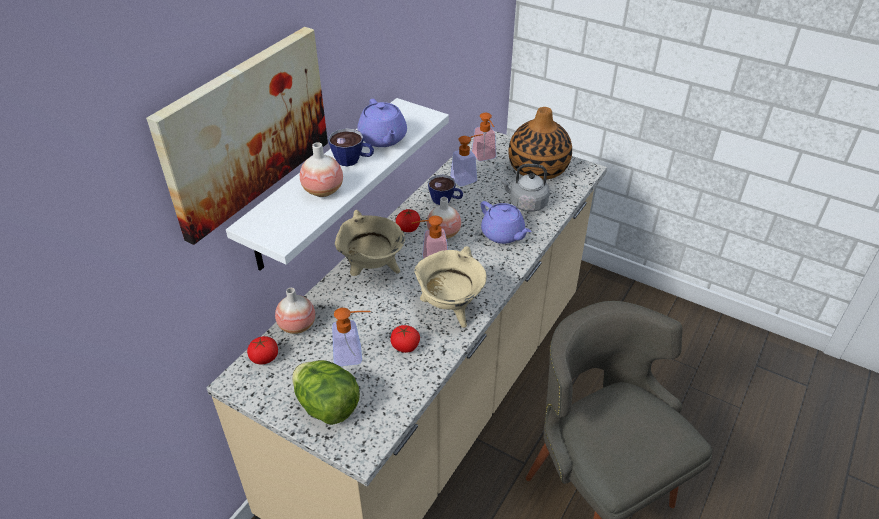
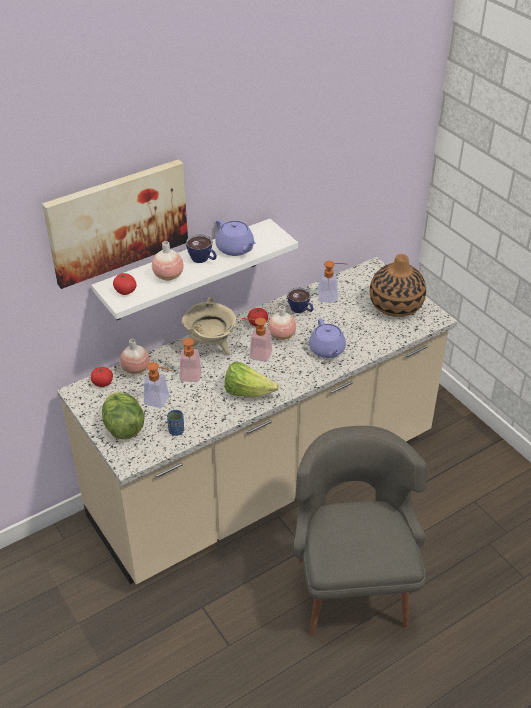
camera: 25 degrees right, 0 degrees up
(383, 139) = (235, 249): purple teapot -> purple teapot turned 45 degrees counterclockwise
(397, 386) = (176, 431): none -> blue cup
(405, 346) = (199, 407): tomato -> tomato (125, 291)
(450, 309) = (247, 392): beige cooking pot -> lettuce
(485, 158) = (358, 284): soap dispenser -> soap dispenser (190, 379)
(526, 204) = (363, 331): grey kettle -> none

